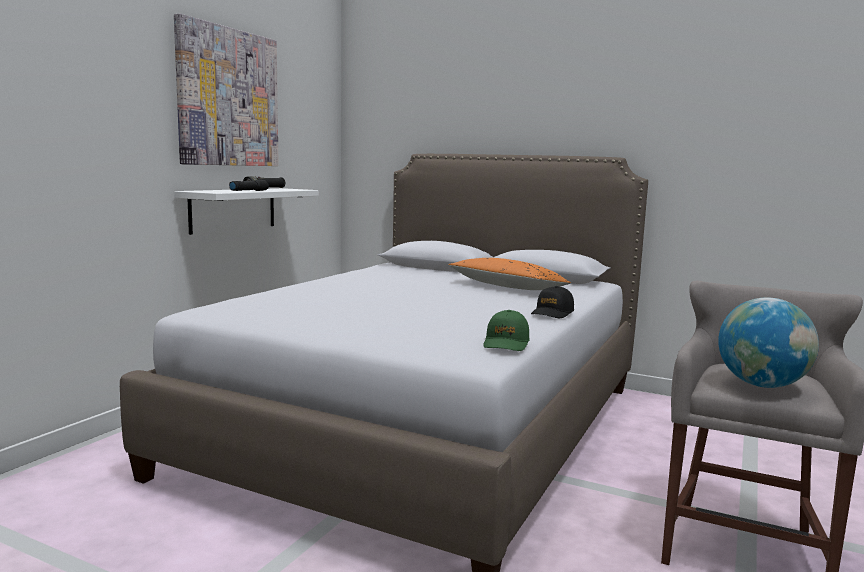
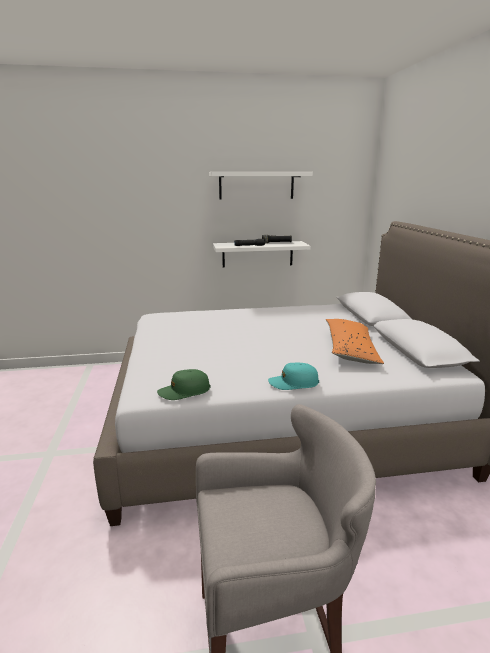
camera: 55 degrees right, 10 degrees up
(228, 98) = (256, 185): picture -> white shelf
(552, 313) = (293, 383): black cap -> turquoise cap
(761, 385) = (239, 521): globe -> none

